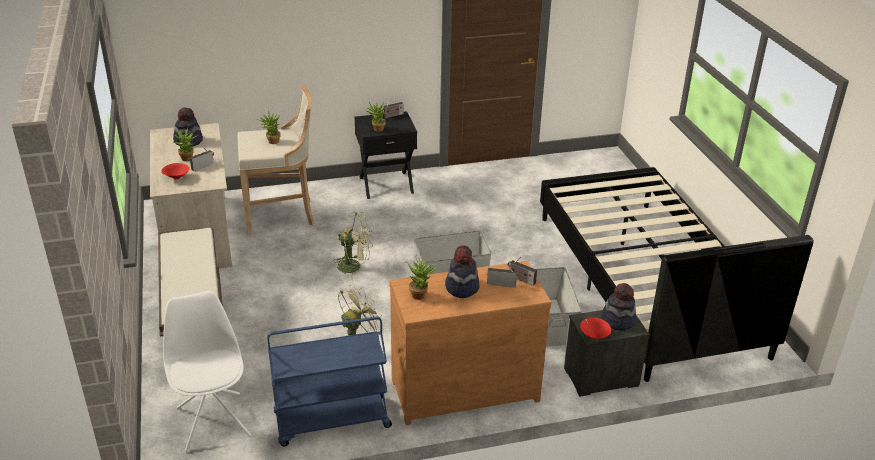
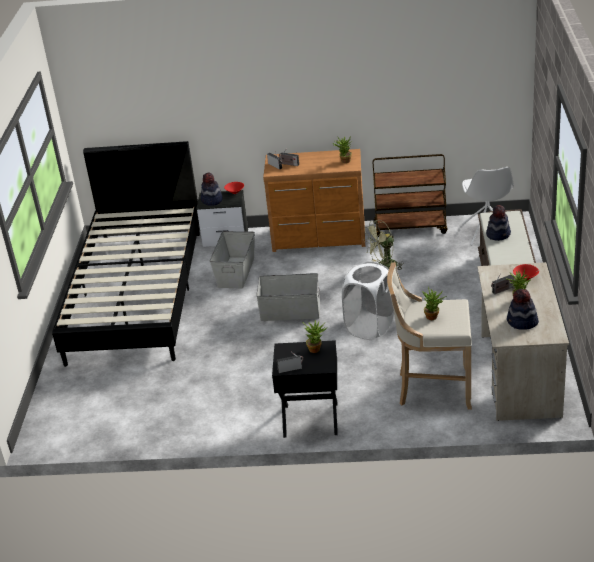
camera: 160 degrees left, 0 degrees up
(331, 421) = (410, 227): blue cart -> brown cart
(354, 267) = (370, 327): green fan -> white laundry basket
(461, 287) = (316, 164): hat -> hat (498, 234)

